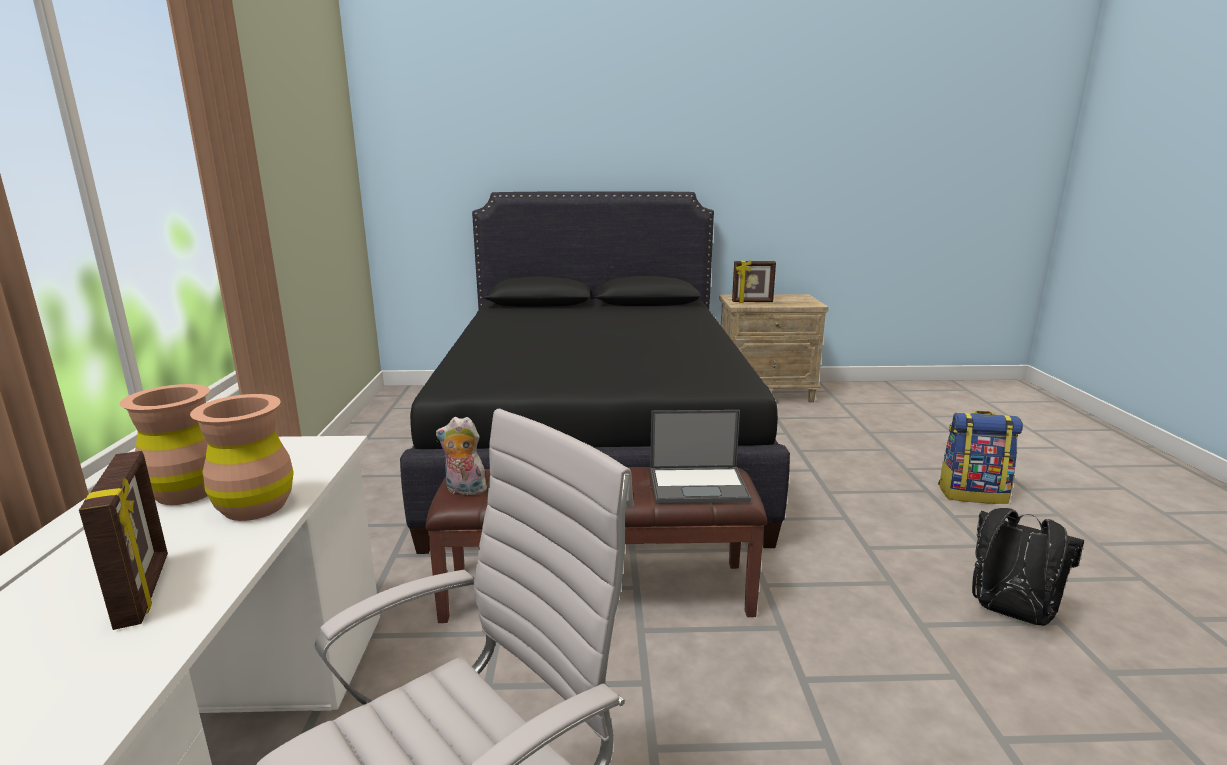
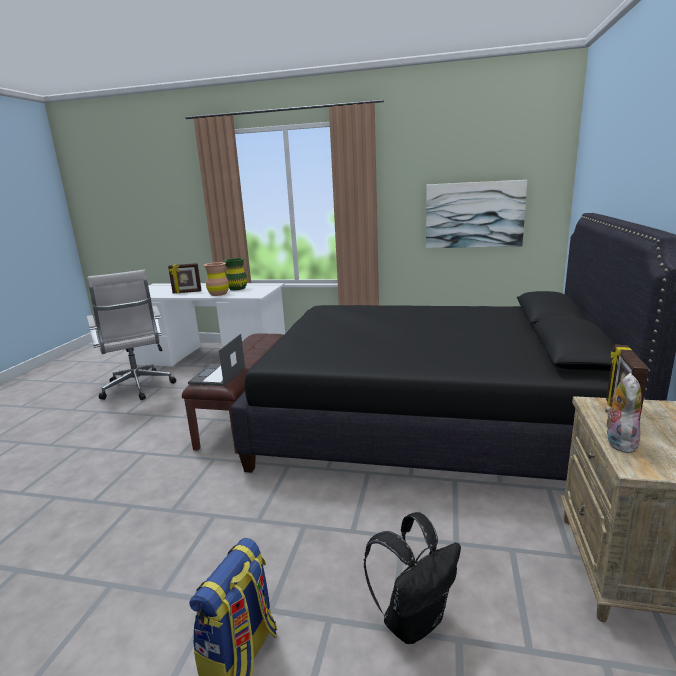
camera: 105 degrees right, 0 degrees up
(187, 492) = (237, 288): brown vase -> green vase
(317, 210) = (474, 215): none -> picture
(464, 490) = (261, 335): plush toy -> plush toy (618, 442)
(1009, 613) = (96, 554): black backpack -> black backpack (414, 620)

